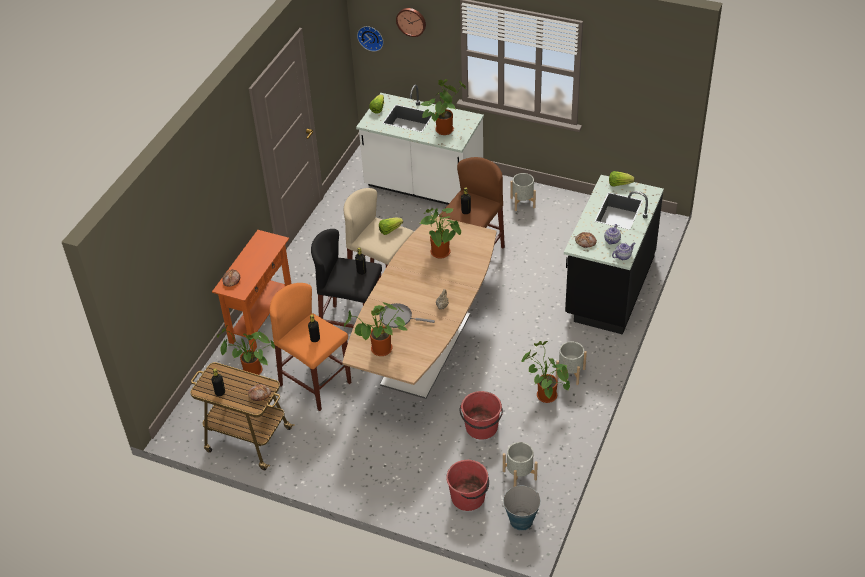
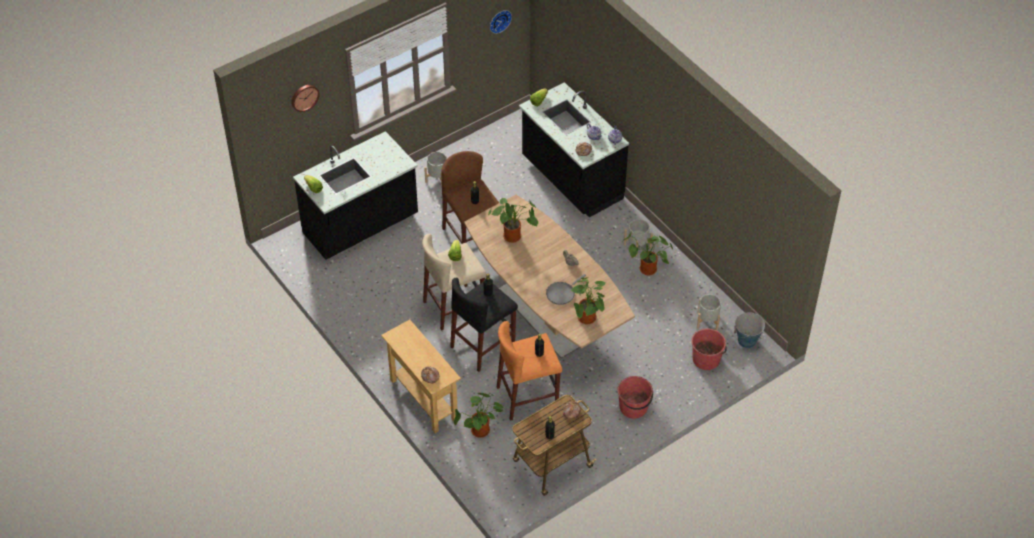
camera: 60 degrees left, 5 degrees up
(261, 317) = (423, 399): orange console table -> beige console table
(371, 37) = (268, 136): wall clock -> wall clock (499, 20)
(423, 186) = (361, 226): white counter -> black counter
(444, 129) = (380, 161): potted plant -> none
(481, 428) = (649, 320): red bucket -> red bucket (634, 407)

